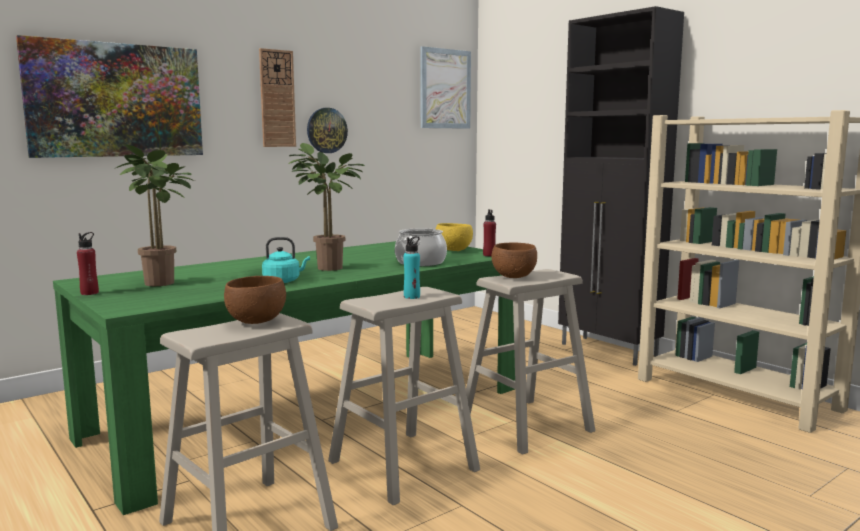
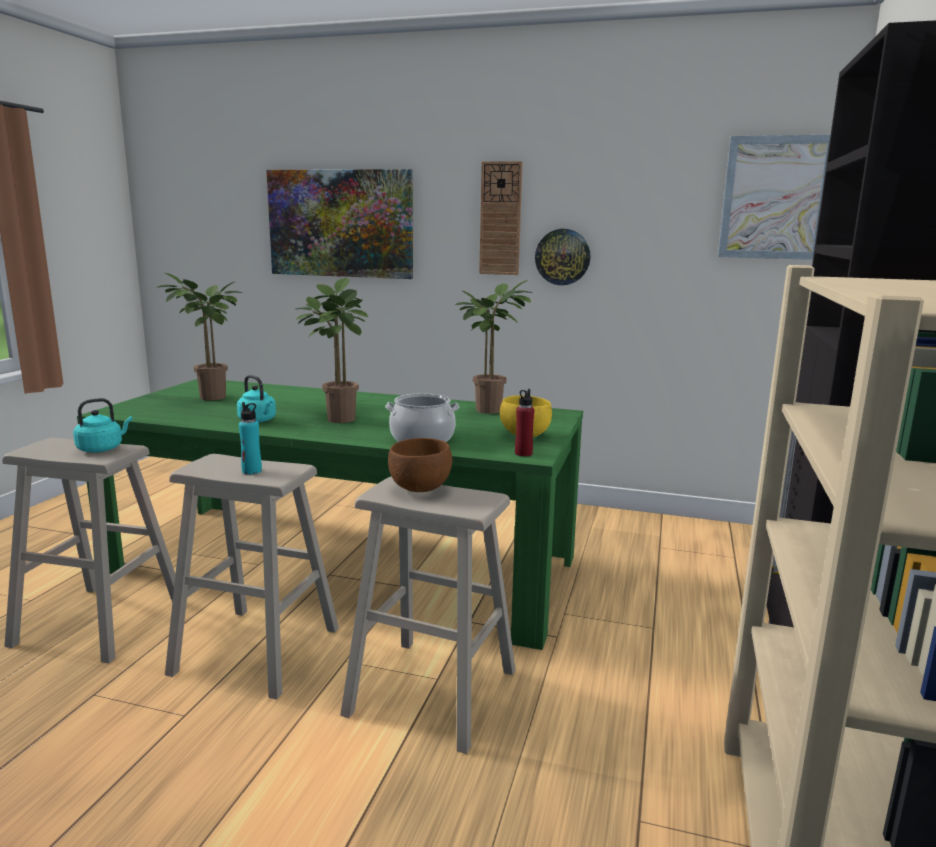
camera: 55 degrees right, 5 degrees up
(89, 293) = (160, 393): red bottle -> none
(256, 321) = (102, 448): brown bowl -> turquoise kettle
(379, 247) = (490, 409): none -> potted plant

